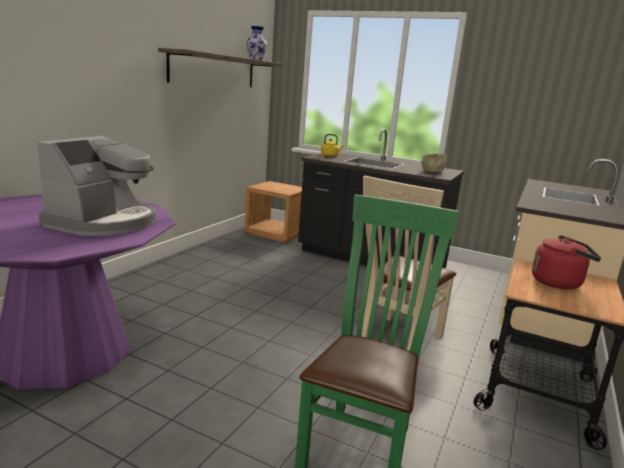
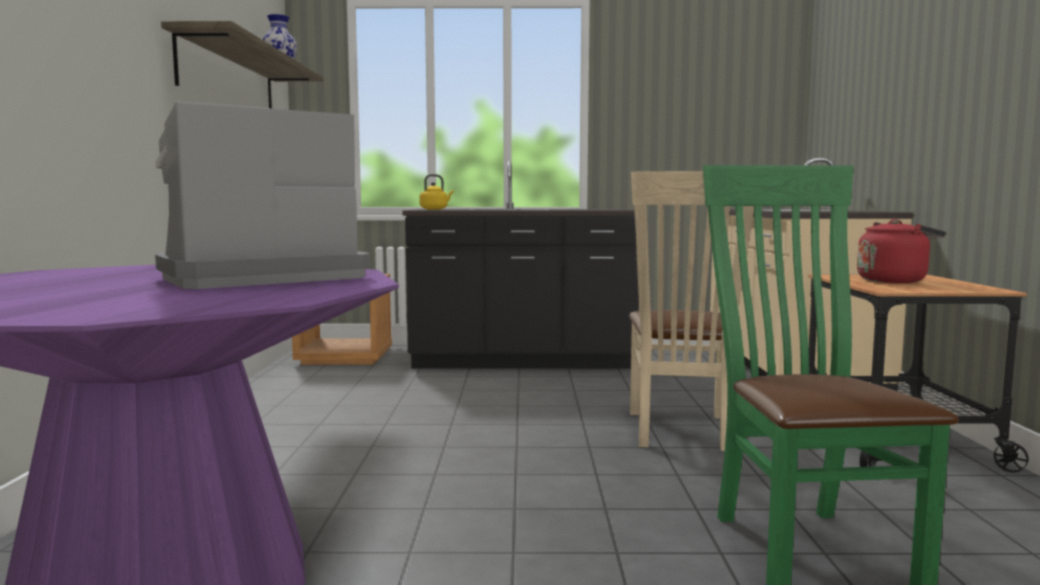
camera: 25 degrees left, 10 degrees down
(104, 222) = (257, 277): coffee machine -> coffee machine turned 120 degrees counterclockwise
(432, 171) = (599, 209): beige bowl -> none

